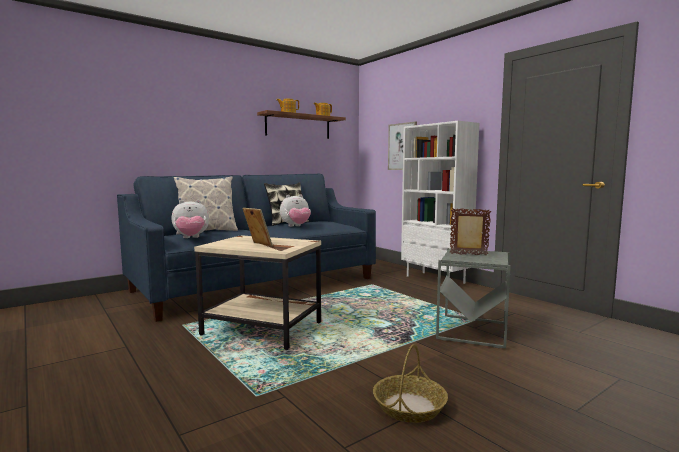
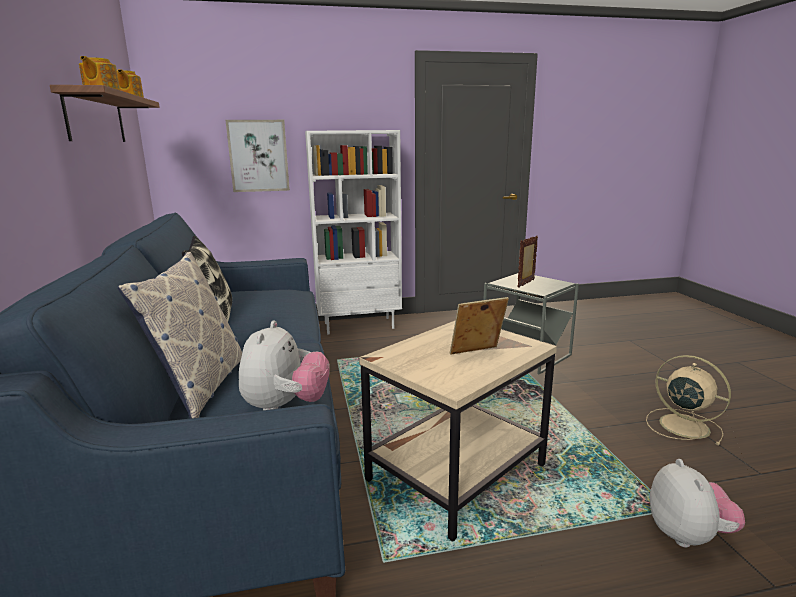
camera: 65 degrees left, 10 degrees up
(296, 226) = (271, 315): plush toy -> plush toy (688, 535)
(409, 406) = (681, 425): basket -> beige fan

